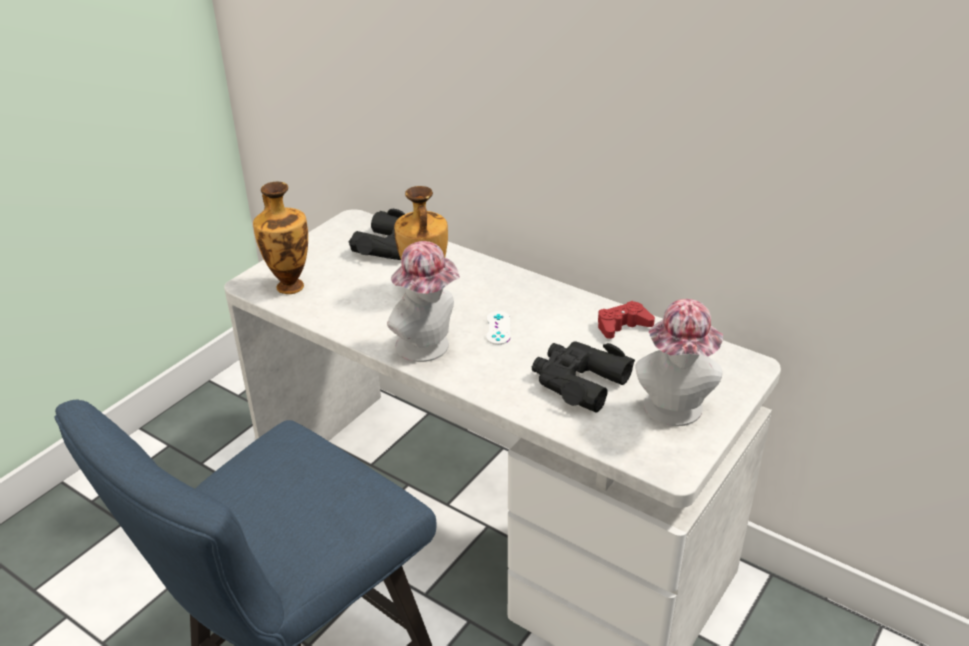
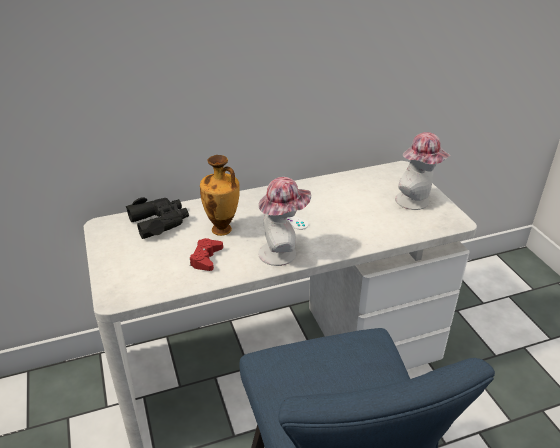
camera: 55 degrees left, 0 degrees up
(289, 285) = (142, 281): vase -> none
(578, 382) = (366, 217): black binoculars -> none
(622, 326) = (334, 184): red game controller -> red game controller (206, 258)

